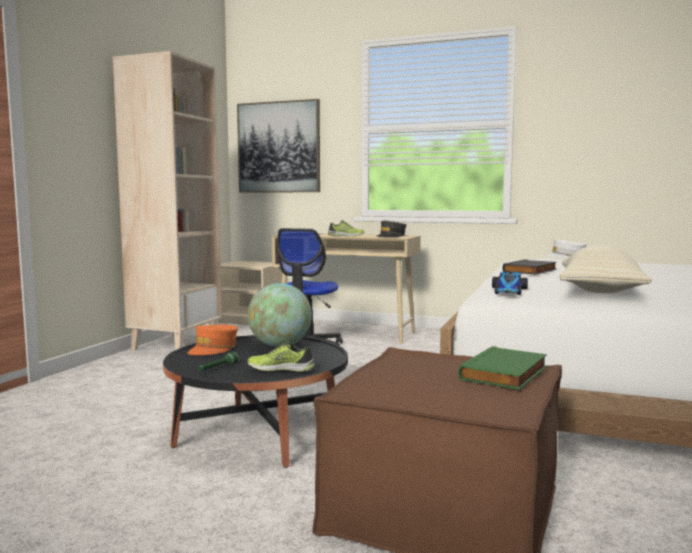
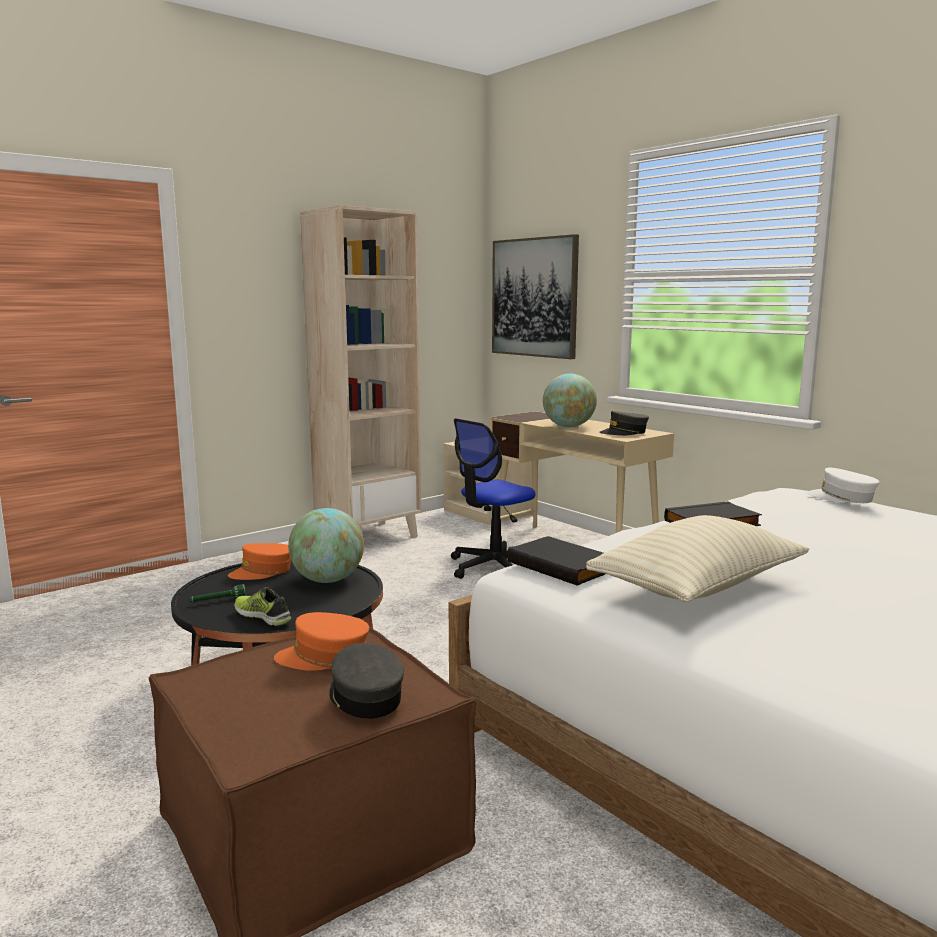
camera: 30 degrees right, 5 degrees up
(346, 236) = (568, 426): shoe -> globe
(427, 364) = (323, 657): none -> orange cap
(506, 374) = (364, 697): green book -> grey cap
(509, 291) = (563, 565): toy car -> black book

